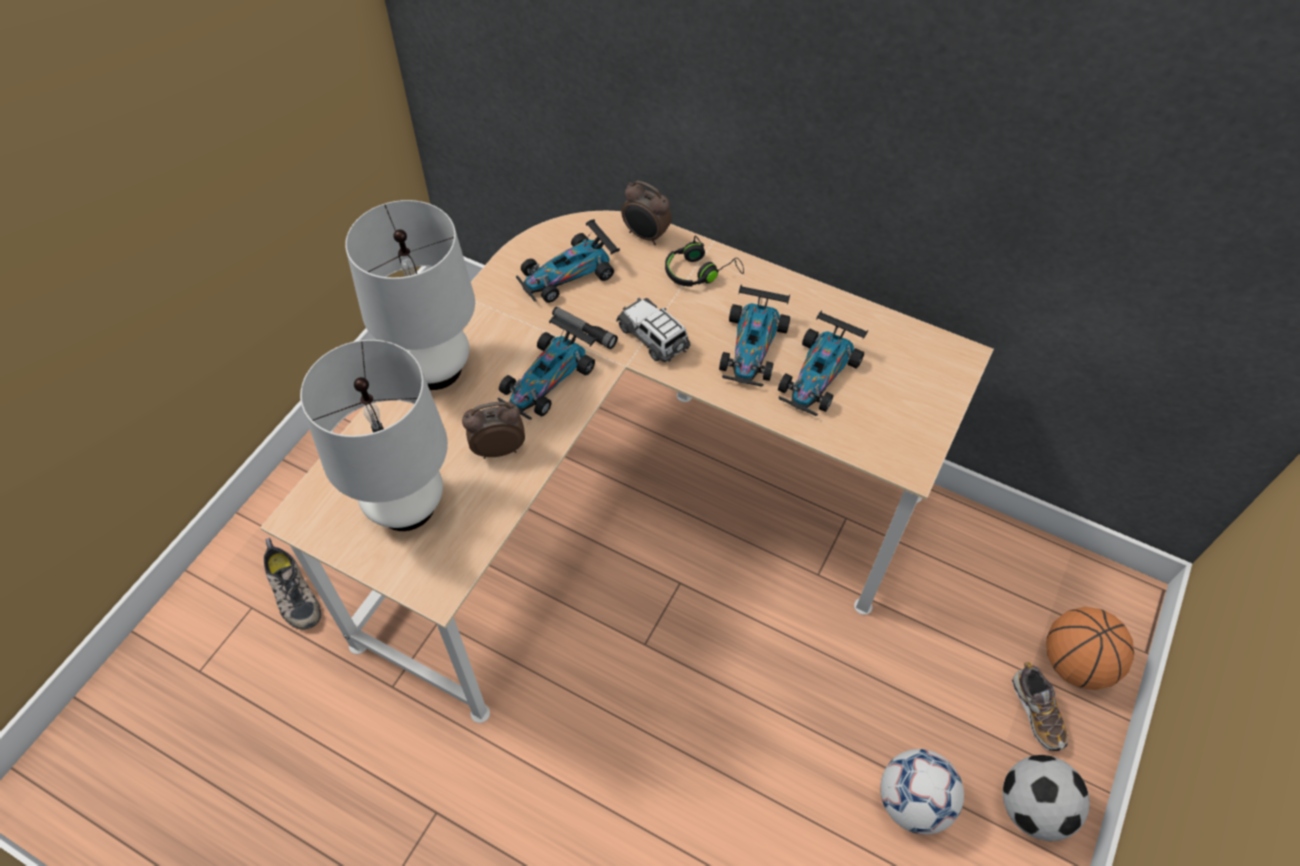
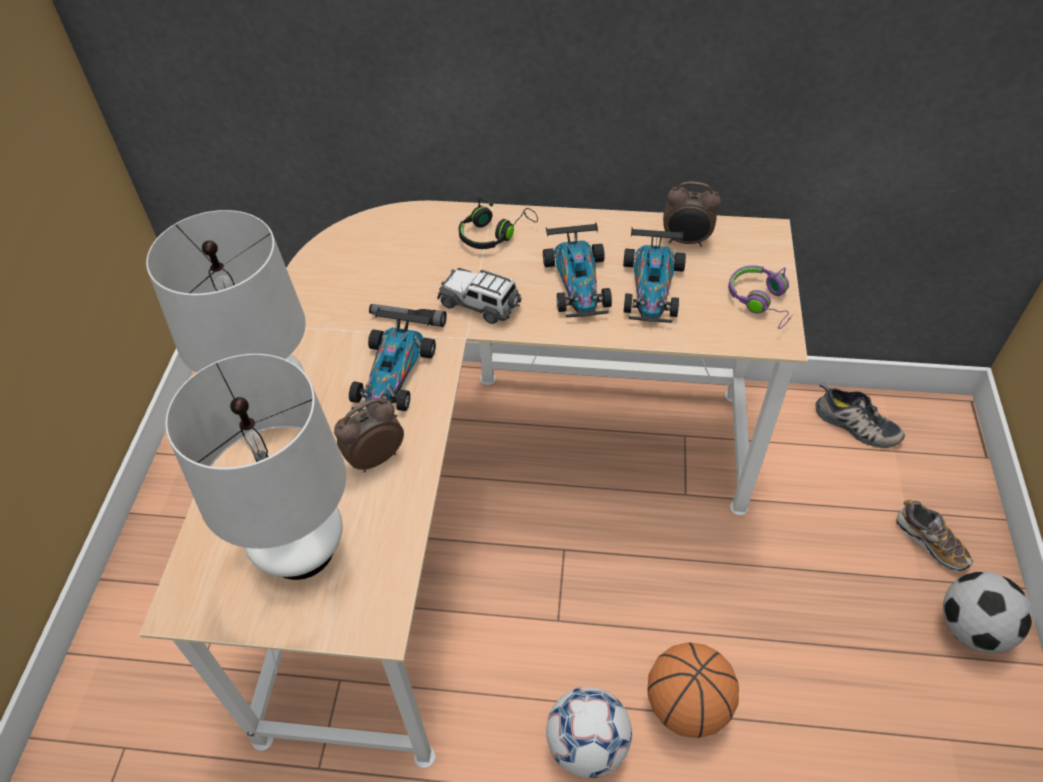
camera: 20 degrees left, 5 degrees down
(291, 593) = (164, 714): shoe -> shoe (854, 425)
(568, 274) = (366, 273): toy car -> none
(645, 236) = (425, 218): alarm clock -> alarm clock (686, 241)
(912, 801) = (871, 667): football -> football (587, 745)
(916, 424) = (761, 302): none -> purple headphones
(1075, 663) = (937, 488): basketball -> basketball (687, 705)

